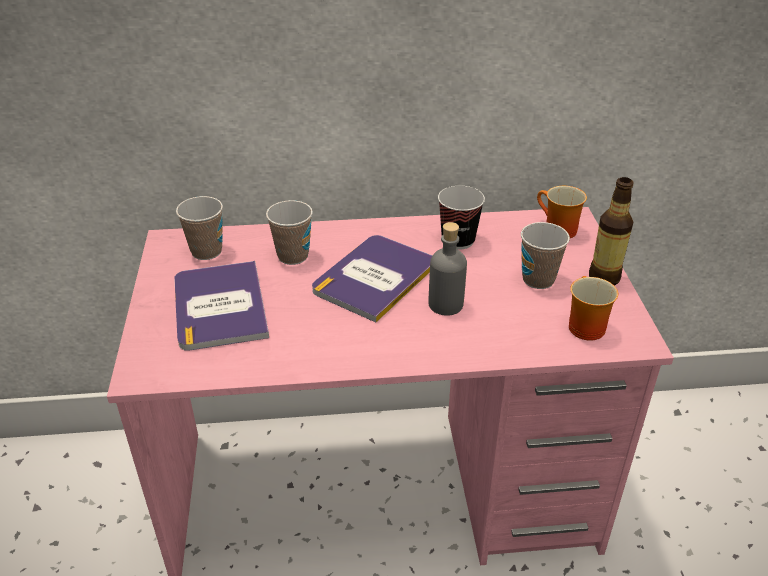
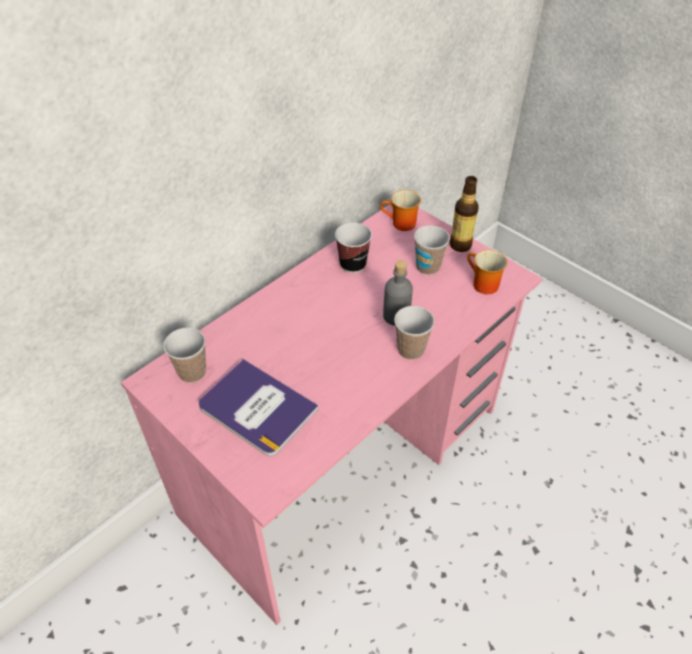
camera: 40 degrees left, 10 degrees up
(293, 256) = (260, 339): cup -> cup (411, 350)
(375, 277) = (333, 323): book -> none

